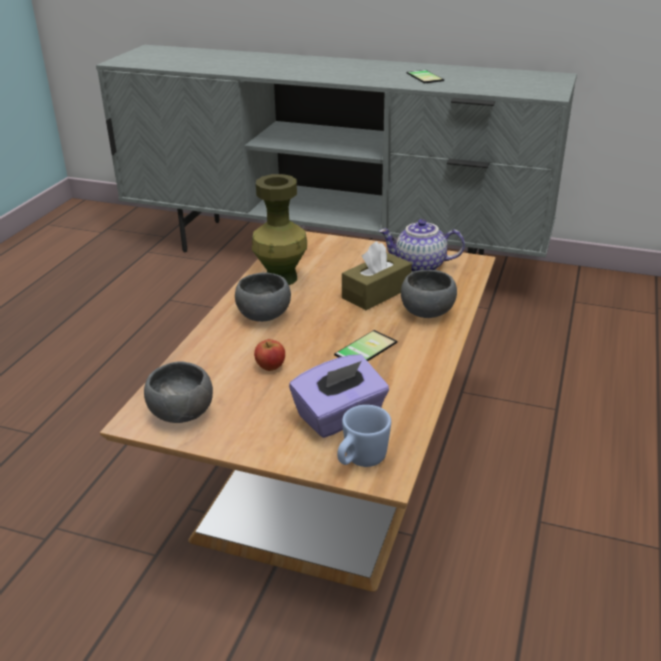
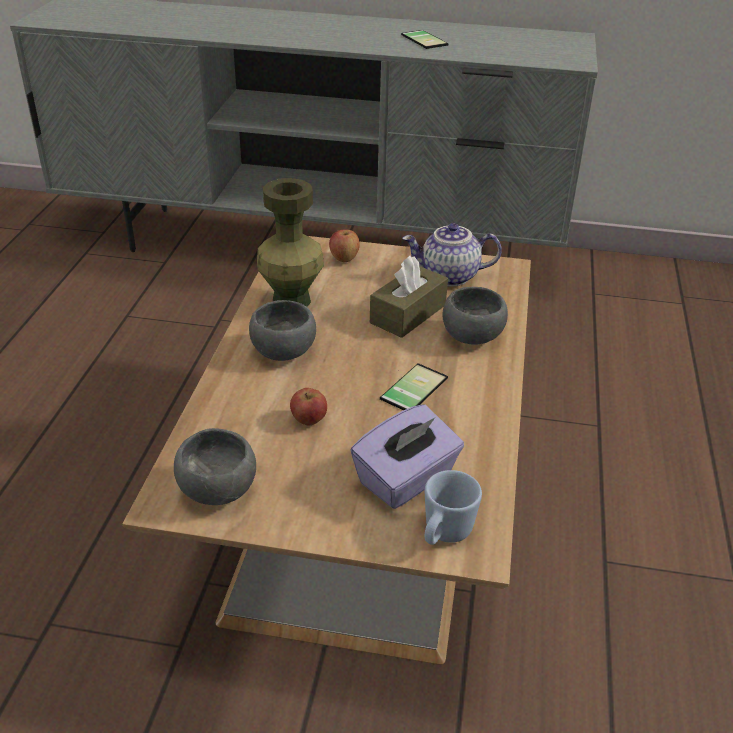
camera: 10 degrees left, 5 degrees up
(333, 249) = (344, 259): none -> apple

